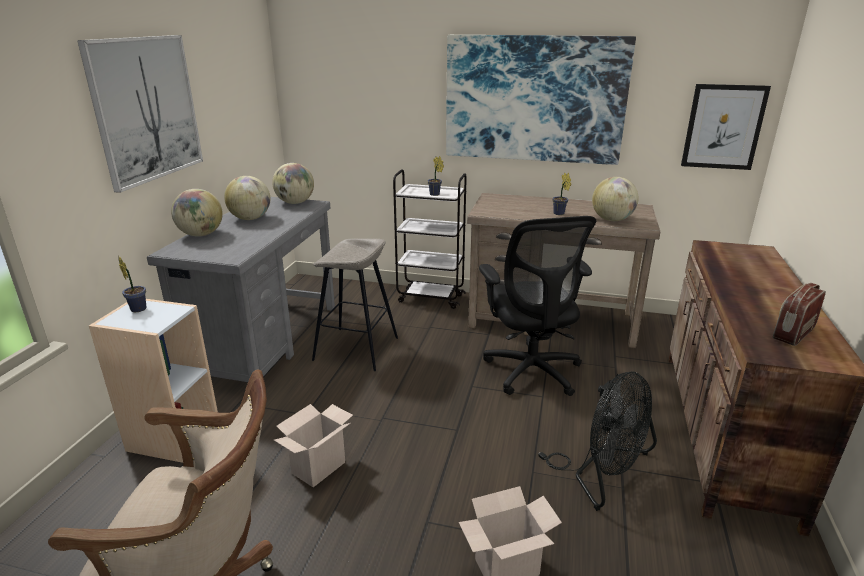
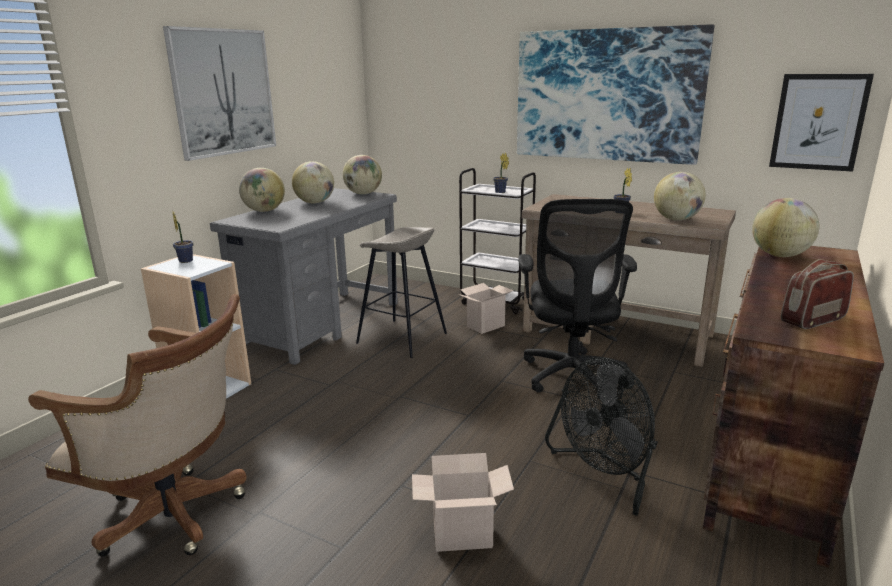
camera: 15 degrees right, 5 degrees down
(319, 466) = (322, 426): cardboard box -> cardboard box (486, 325)
(601, 471) = (605, 471): black fan -> black fan turned 90 degrees clockwise
(720, 257) = (779, 255): none -> globe

